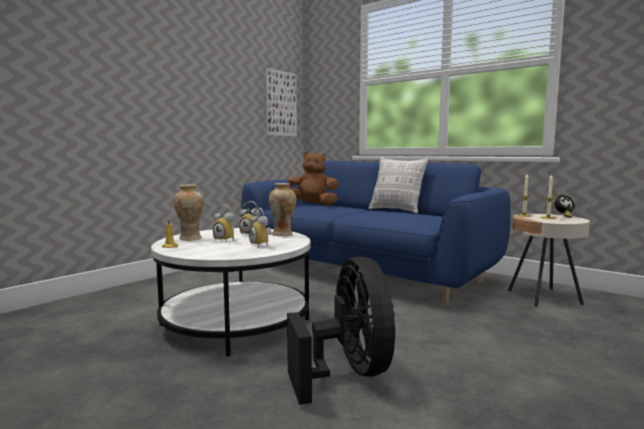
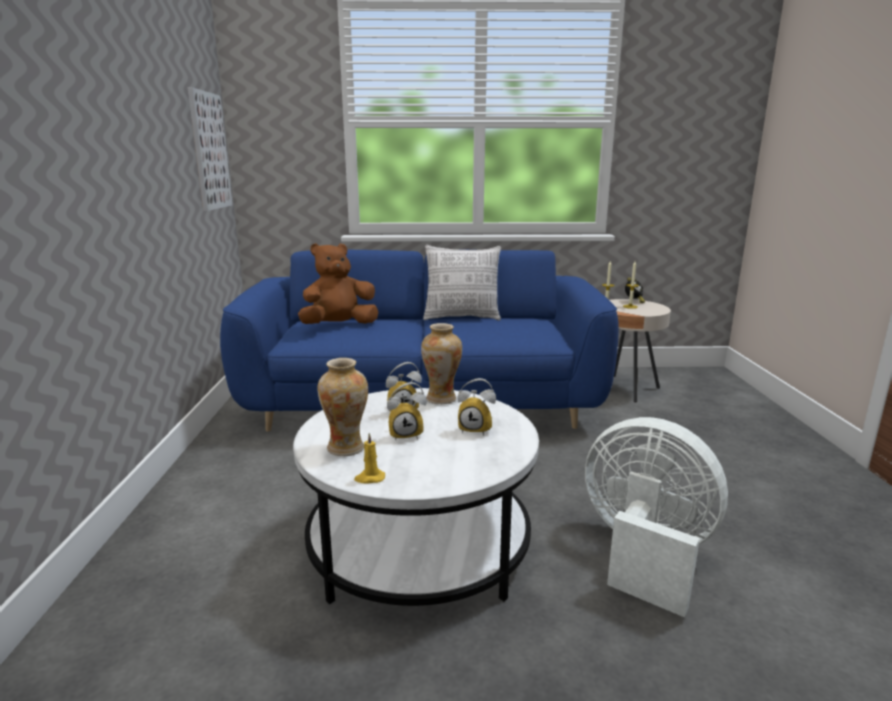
camera: 40 degrees left, 10 degrees up
(348, 373) = (644, 554): black fan -> white fan

